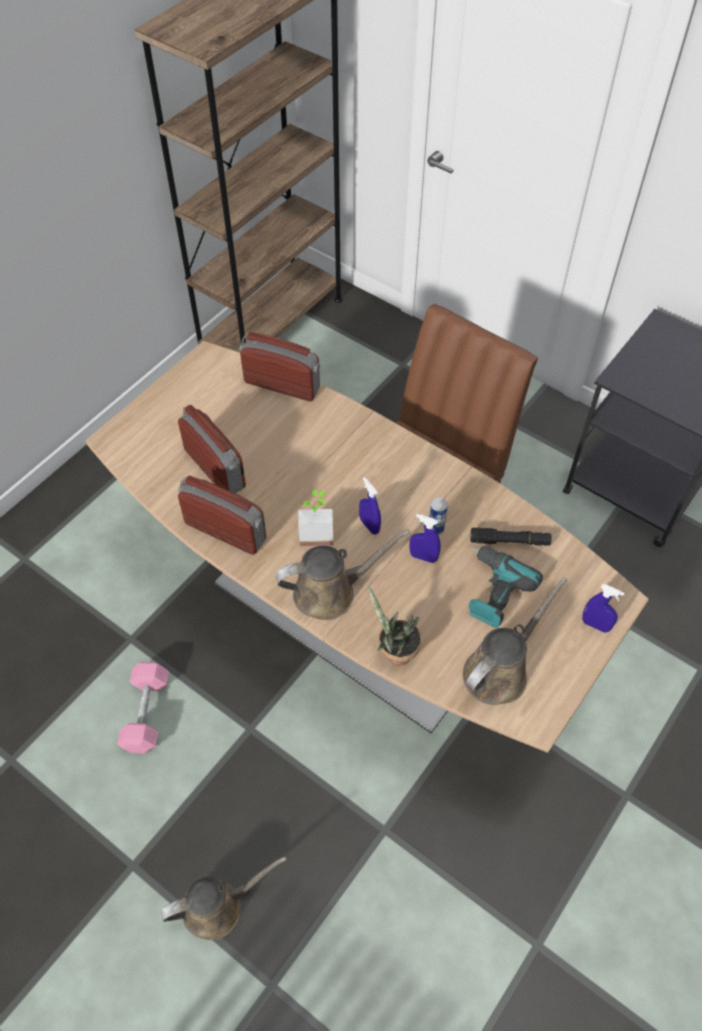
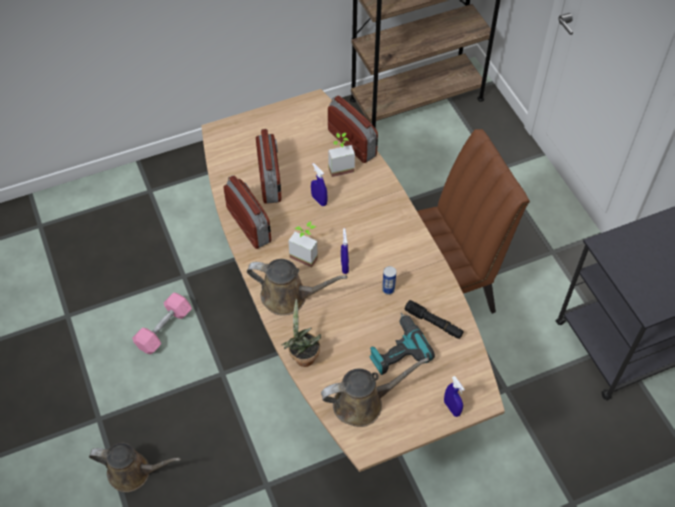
camera: 30 degrees right, 0 degrees up
(286, 416) = (340, 166): none -> potted plant
(423, 557) = (366, 304): blue spray bottle -> blue spray bottle (319, 200)

